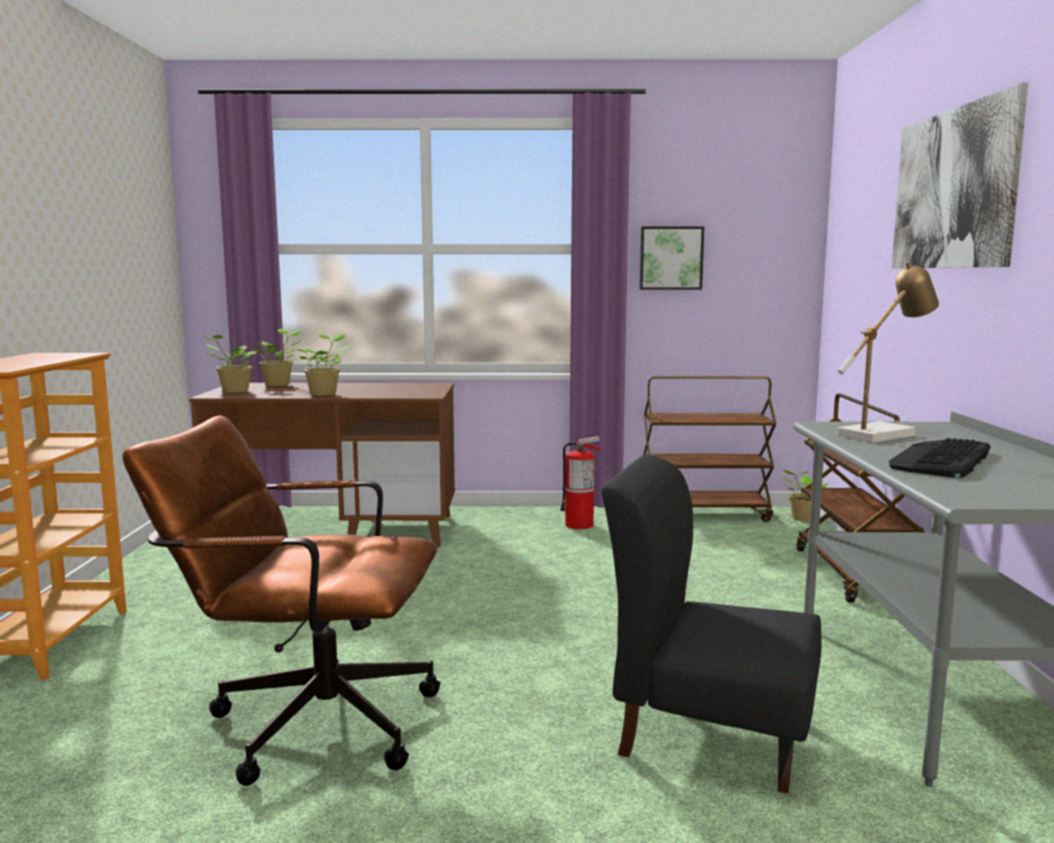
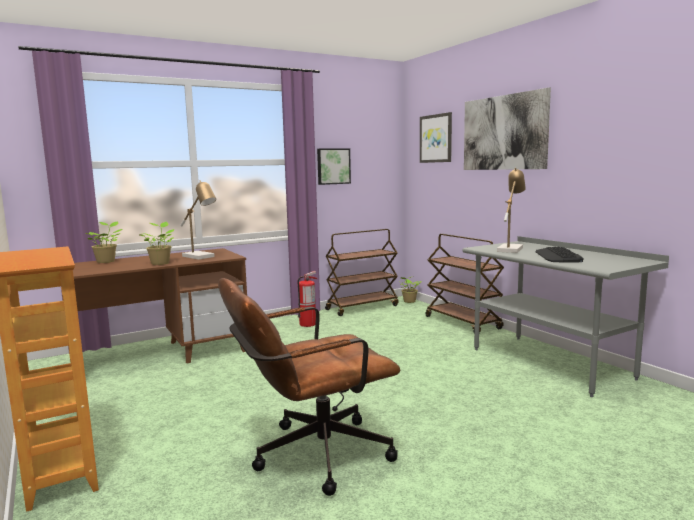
camera: 30 degrees left, 0 degrees up
(233, 391) = (85, 269): potted plant -> none
(391, 391) = (201, 257): none -> table lamp
(710, 734) = (498, 402): black chair -> none
(864, 206) = (436, 138): none -> picture

